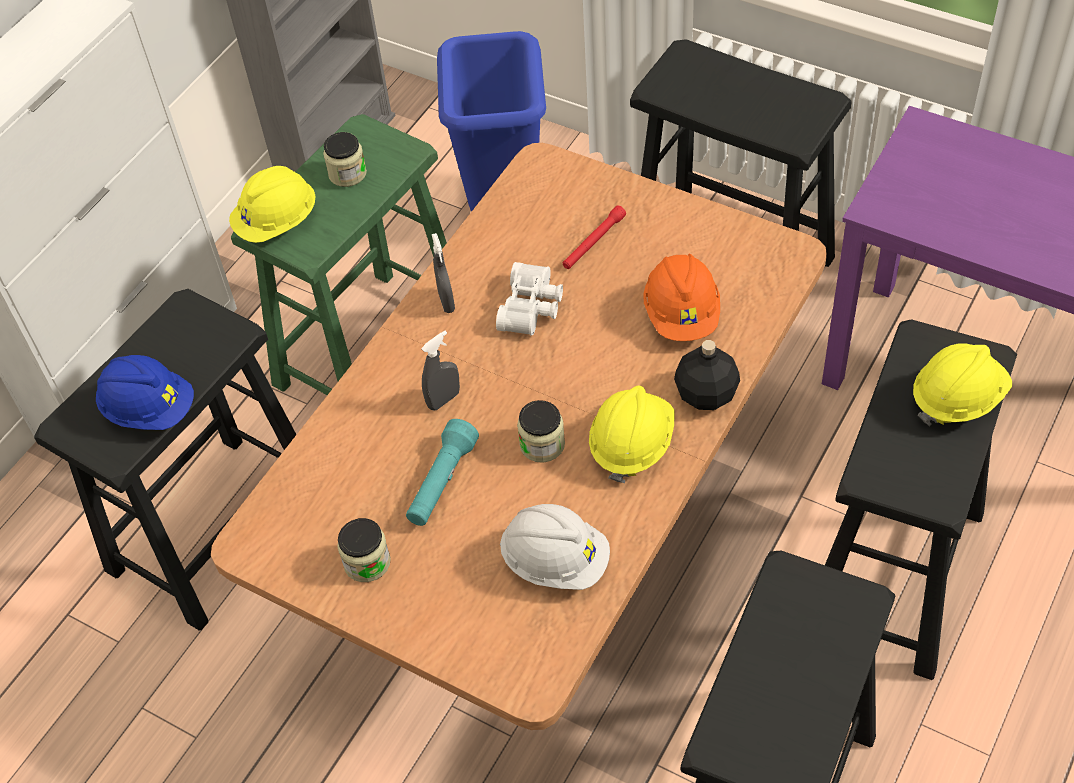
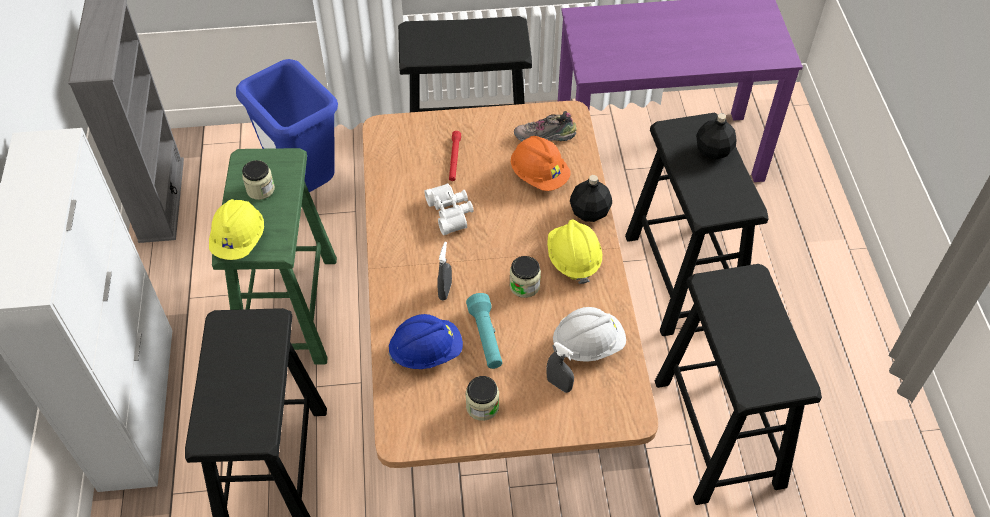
camera: 40 degrees left, 0 degrees up
(149, 409) = (256, 396): blue hard hat -> blue hard hat (426, 352)
(446, 301) = (396, 234): grey spray bottle -> grey spray bottle (559, 384)
(733, 268) = (544, 137): none -> shoe
(957, 398) = (712, 151): yellow hard hat -> black bottle

